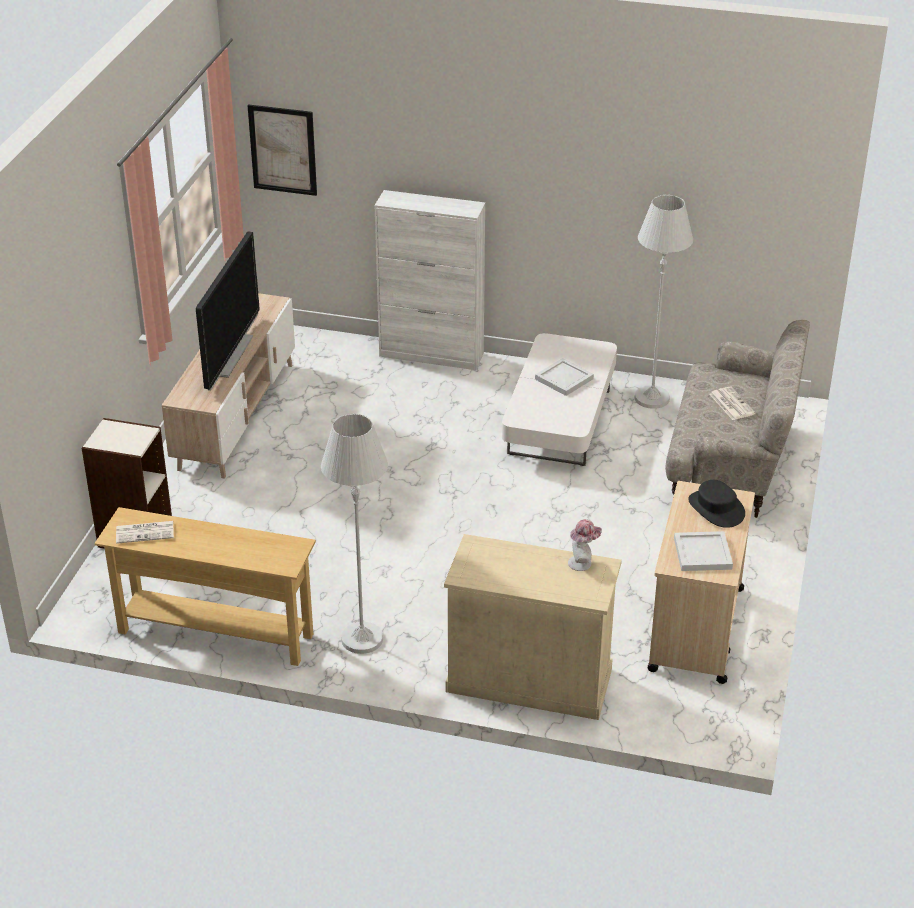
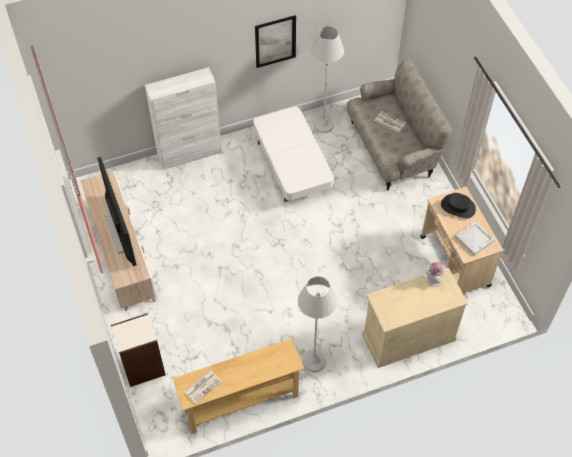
camera: 35 degrees left, 20 degrees up
(283, 150) = (74, 89): picture -> picture (275, 41)
(564, 379) = (292, 145): white tray -> none

